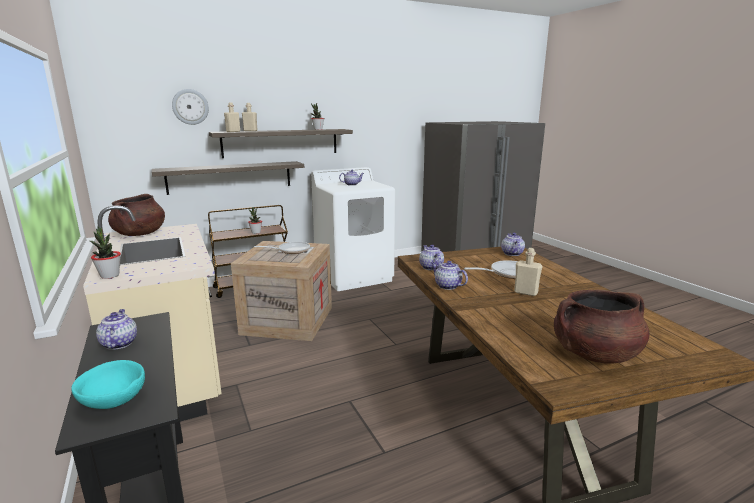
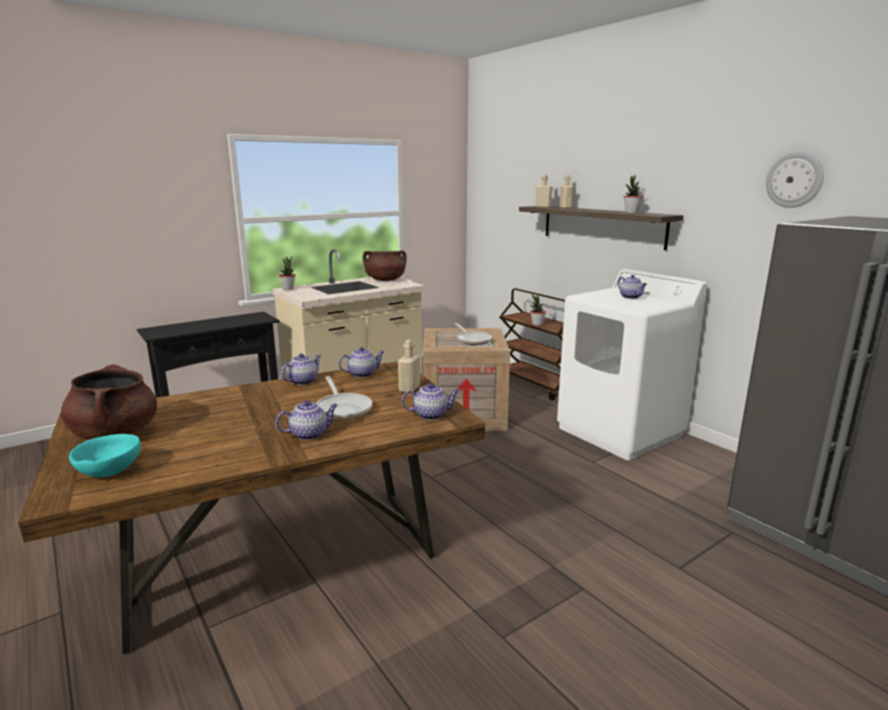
camera: 80 degrees right, 0 degrees up
(113, 401) = (170, 328): turquoise bowl -> turquoise bowl (109, 471)
(119, 343) = (235, 319): teapot -> teapot (309, 434)
(190, 107) = (530, 178): wall clock -> wall clock (794, 180)
(230, 177) = (550, 258): shelf -> none
(525, 292) = (276, 415): beige bottle -> beige bottle (409, 389)

